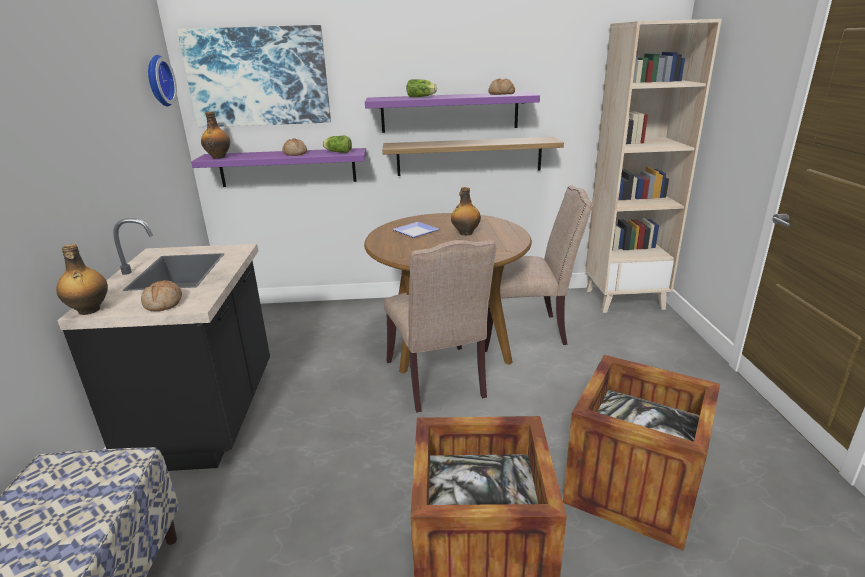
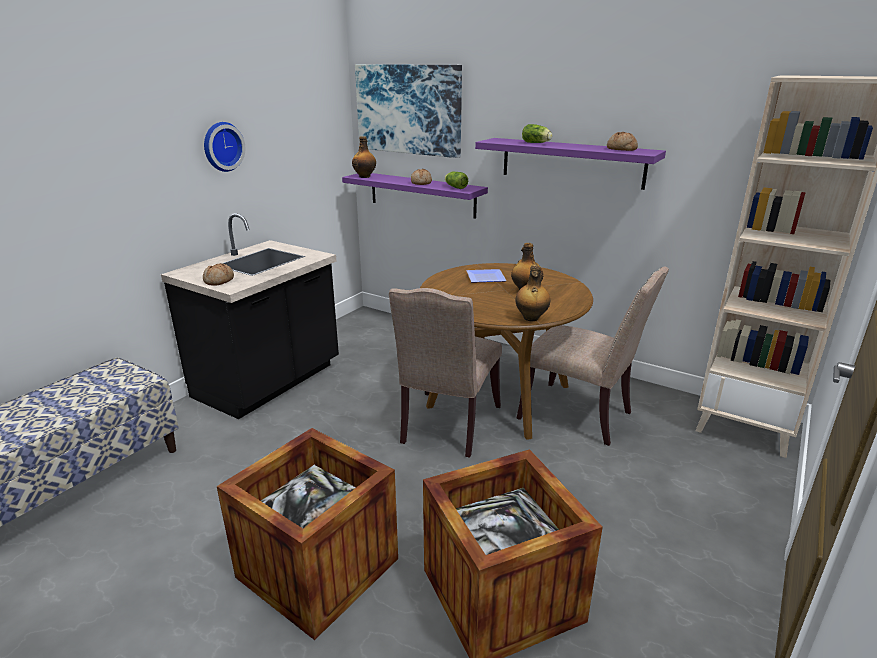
camera: 35 degrees right, 0 degrees up
(89, 310) = (181, 273): bottle -> bottle (531, 318)
(158, 81) = (326, 107): wall clock -> wall clock (221, 146)
(469, 156) = (587, 213): shelf -> none

